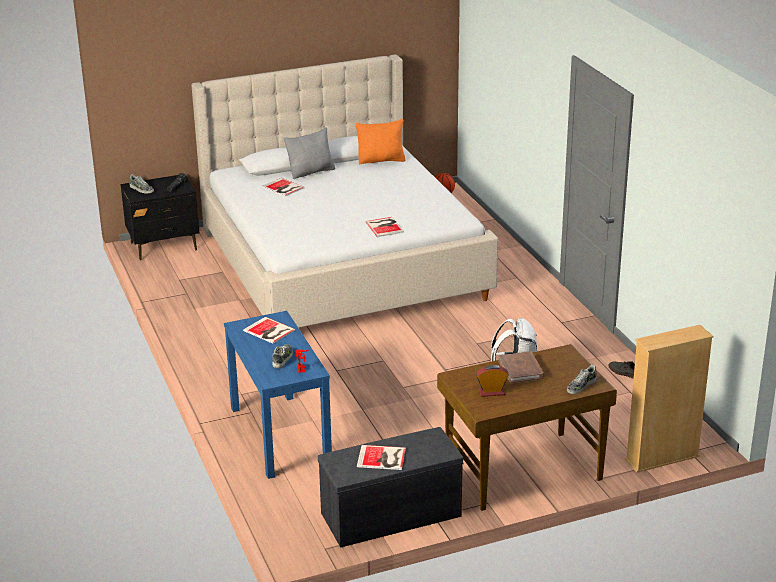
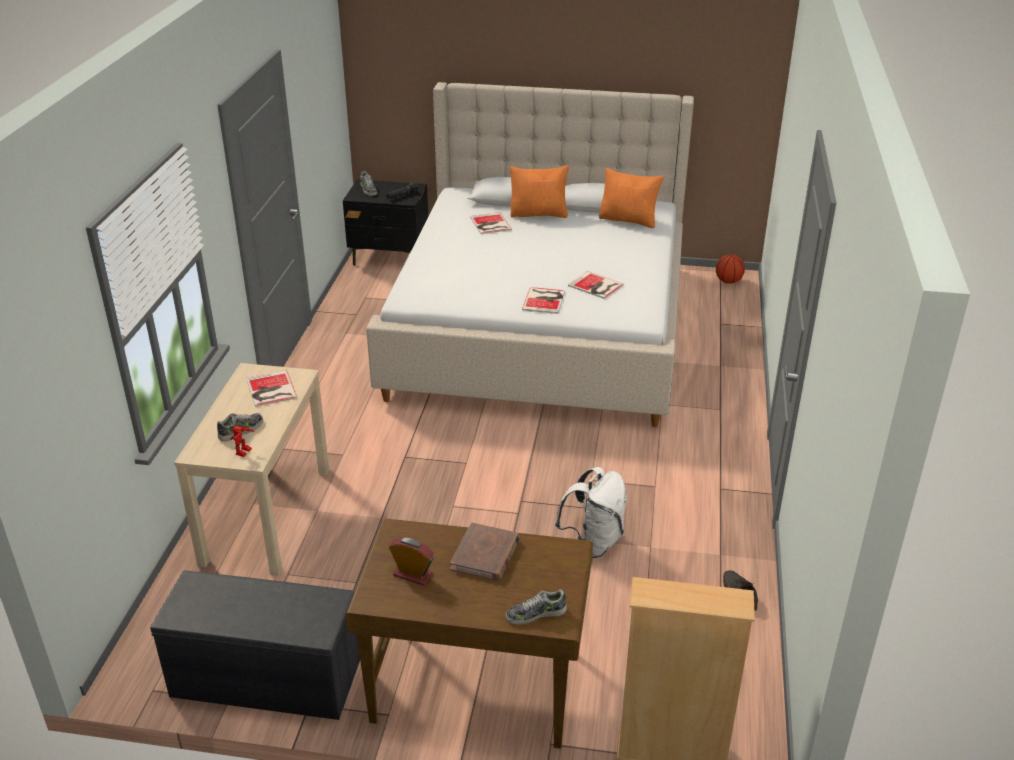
camera: 30 degrees right, 5 degrees up
(279, 434) = (266, 514): blue console table -> beige console table
(311, 172) = (539, 214): grey pillow -> orange pillow
(382, 458) = (240, 608): book -> book (596, 286)

